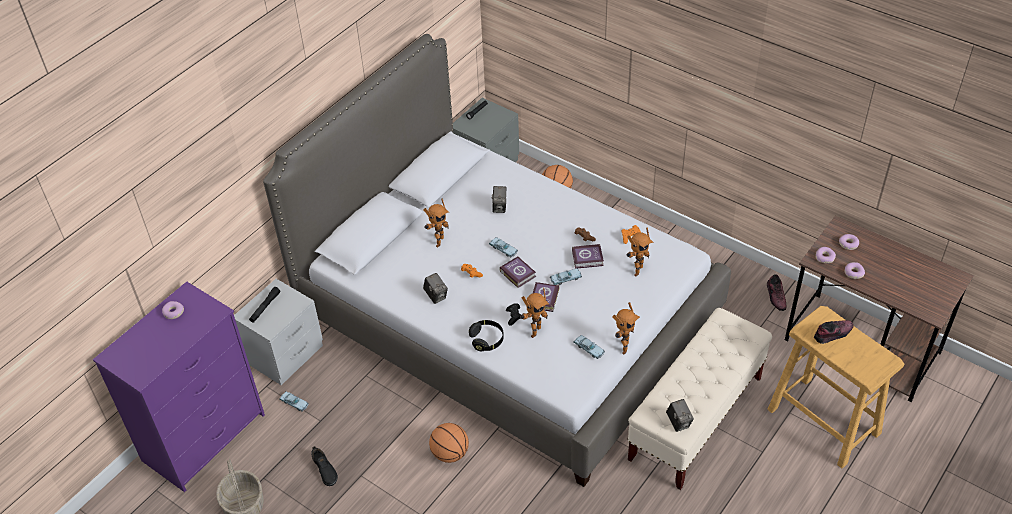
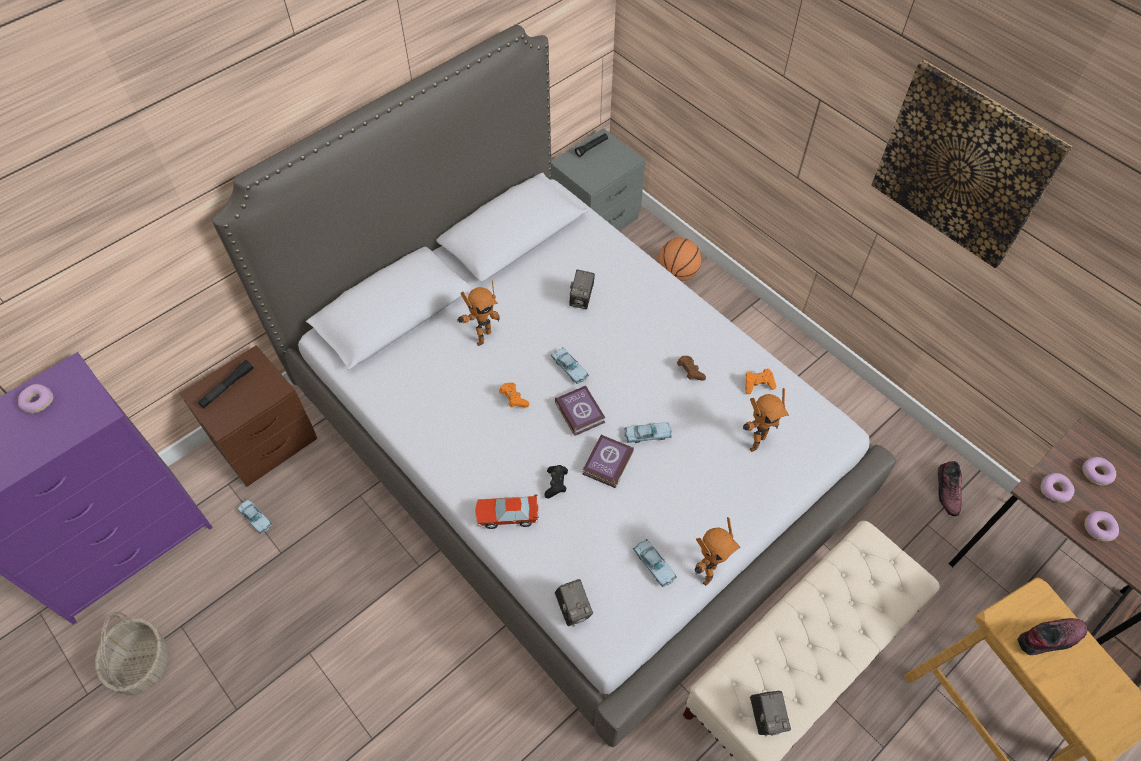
camera: 10 degrees right, 10 degrees up
(285, 354) = (266, 442): grey nightstand -> brown nightstand
(324, 470) = (263, 633): black shoe -> none
(436, 296) = (455, 424): camera -> camera (573, 609)
(450, 453) = (437, 645): basketball -> none
(487, 340) = (507, 515): black headphones -> toy car
(533, 331) = (579, 516): toy robot -> none
(588, 259) = (688, 408): book -> none
(724, 72) = (963, 165): none -> picture

